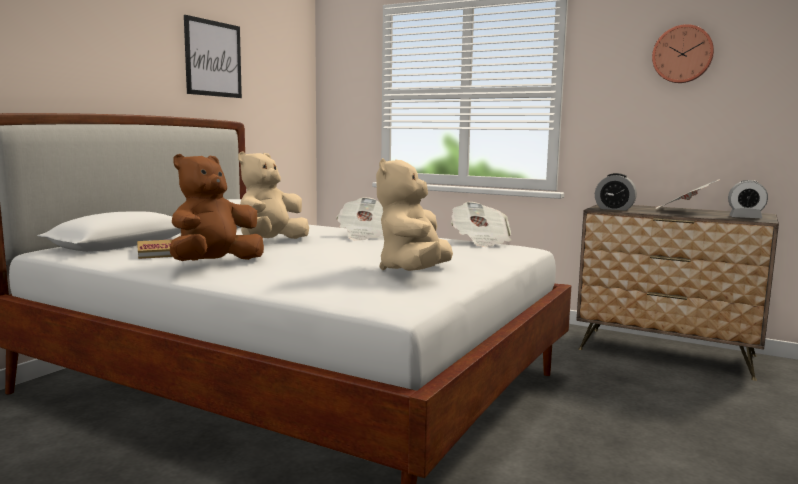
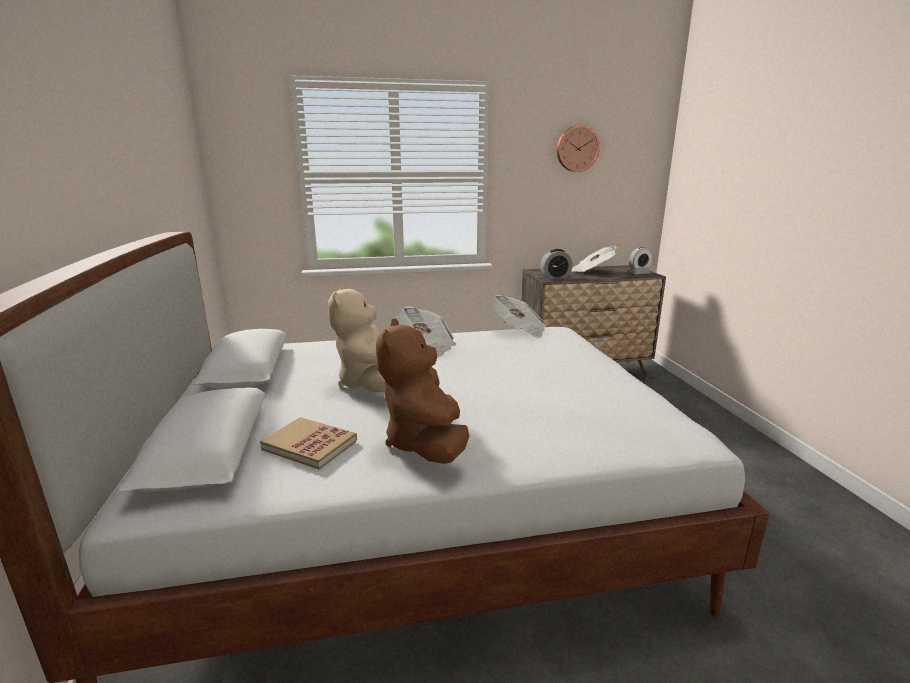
camera: 40 degrees left, 10 degrees up
(213, 58) = (137, 148): picture -> none
(414, 272) = (589, 389): beige plush toy -> none

